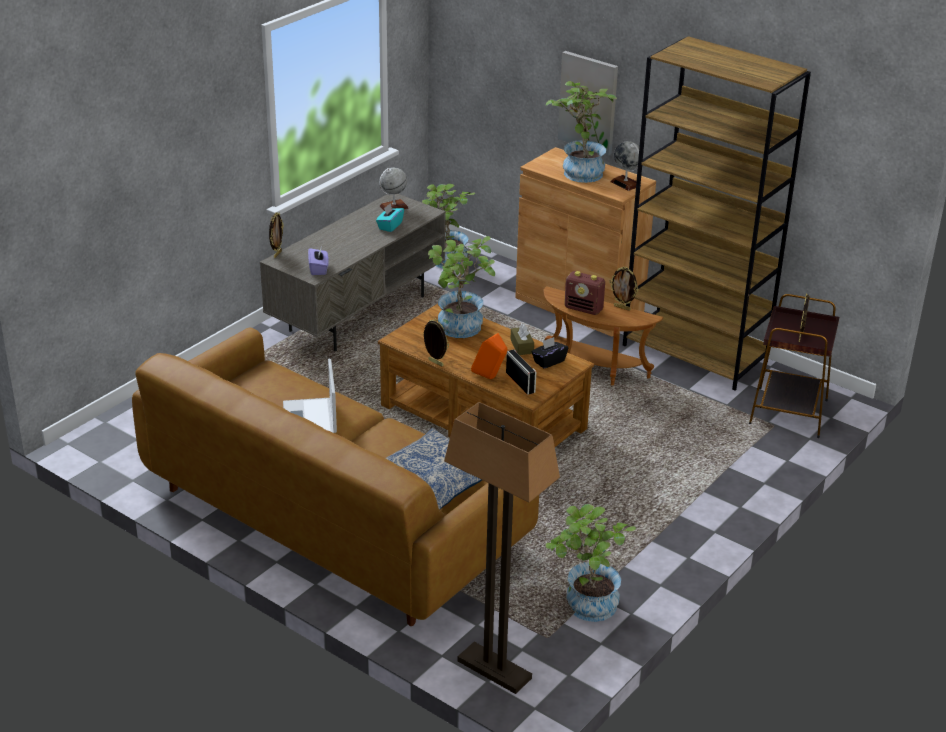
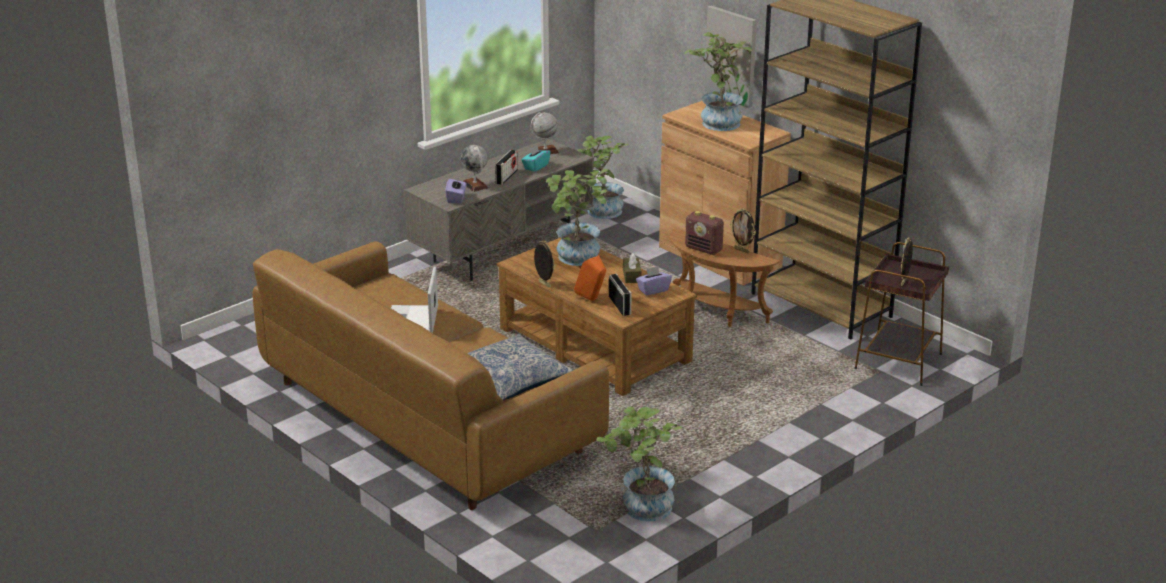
camera: 10 degrees right, 5 degrees down
(277, 254) = (422, 184): picture frame -> none
(363, 240) = (506, 177): none -> radio
(493, 670) = (537, 551): floor lamp -> none
(549, 361) = (653, 290): black tissue box -> purple tissue box
(625, 183) = (759, 134): globe -> globe (475, 185)

